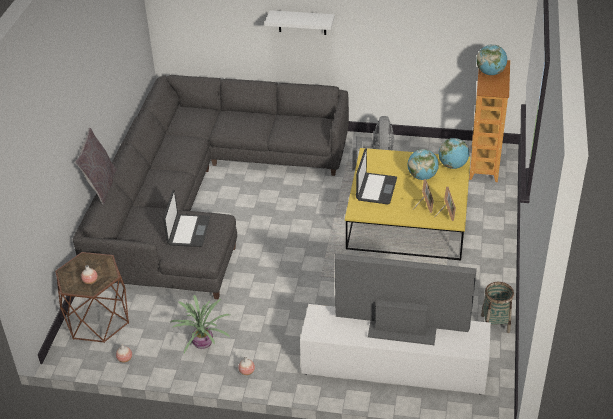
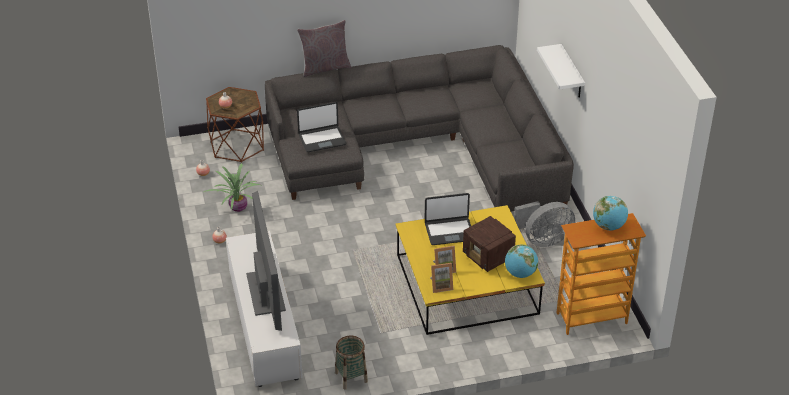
camera: 65 degrees right, 0 degrees up
(422, 176) = (488, 257): globe -> radio

